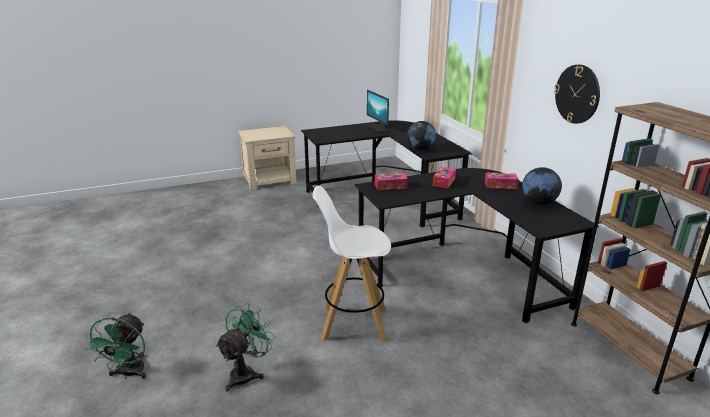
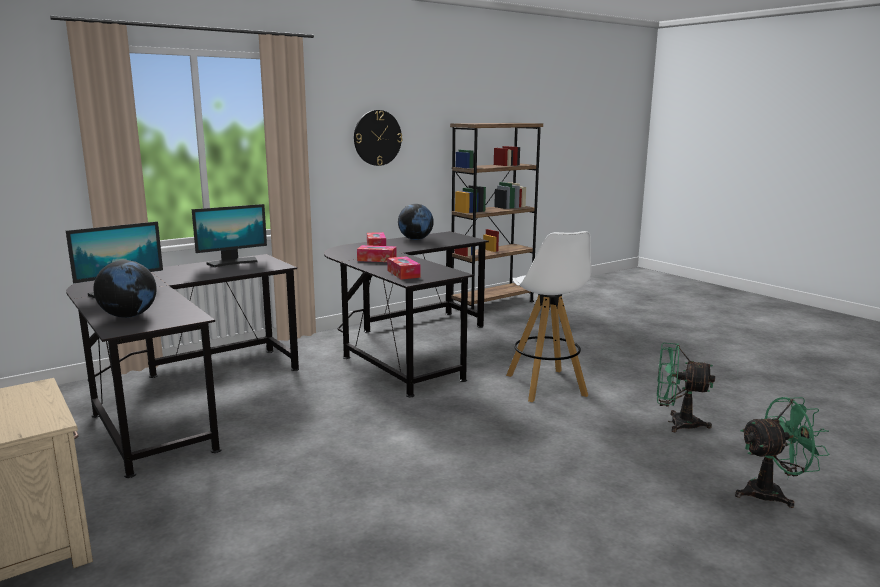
camera: 105 degrees left, 10 degrees down
(420, 149) = (253, 269): globe -> globe (129, 316)
(443, 145) = (233, 262): none -> monitor

